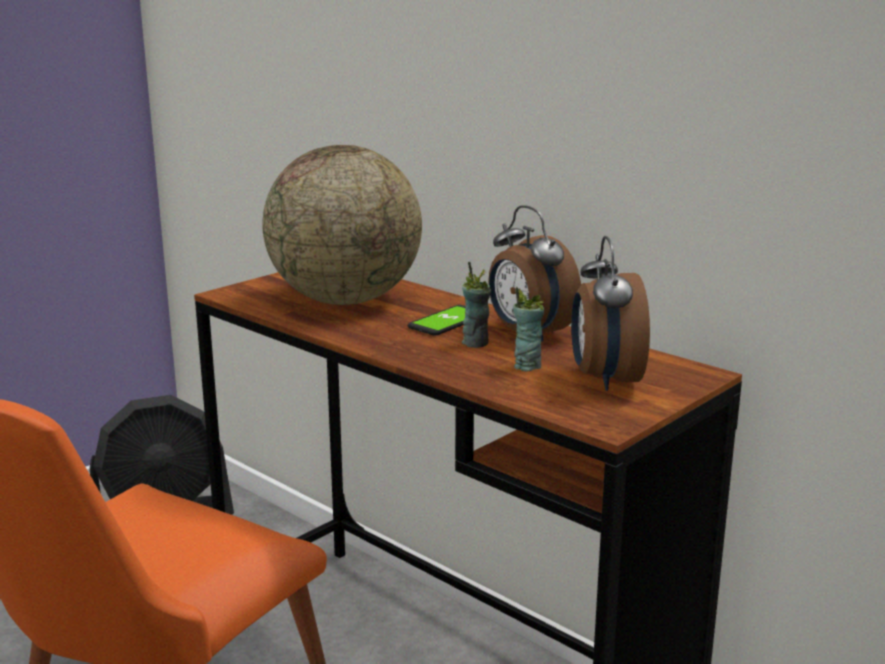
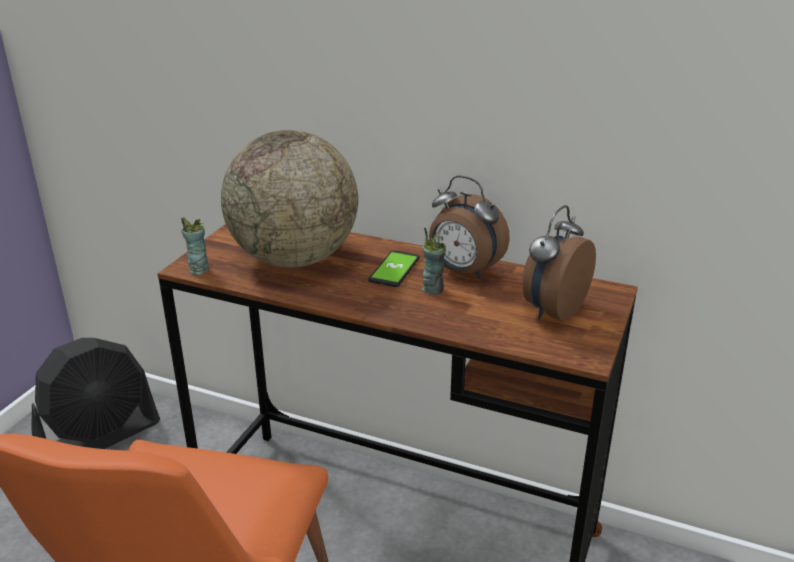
camera: 20 degrees left, 10 degrees up
(527, 365) = (488, 307): cup -> cup (198, 270)
(604, 379) = (552, 310): alarm clock -> alarm clock turned 60 degrees clockwise

